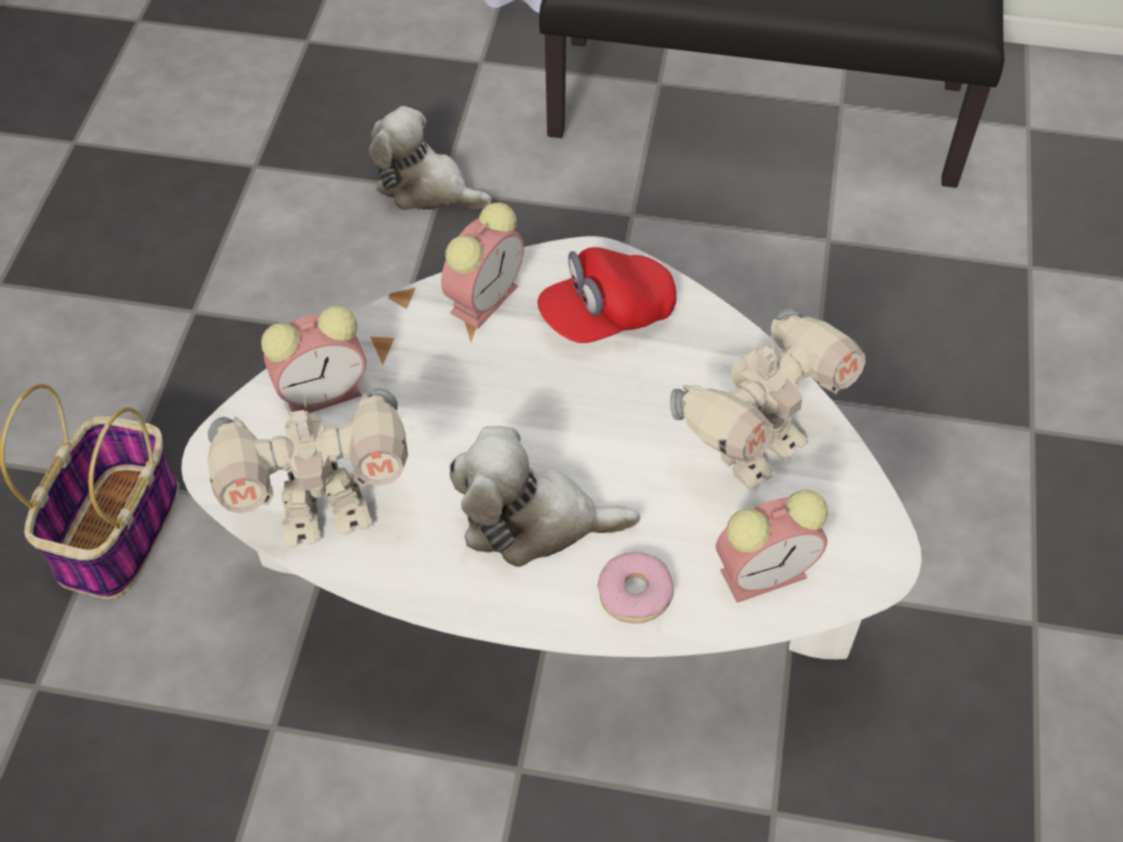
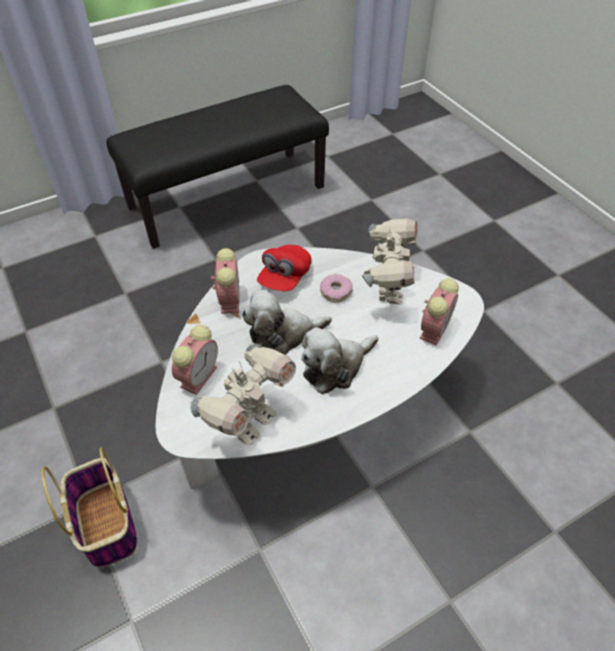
camera: 40 degrees left, 5 degrees down
(426, 187) = (118, 295): plush toy -> plush toy (282, 334)
(635, 594) = (400, 367): donut -> donut (336, 292)

